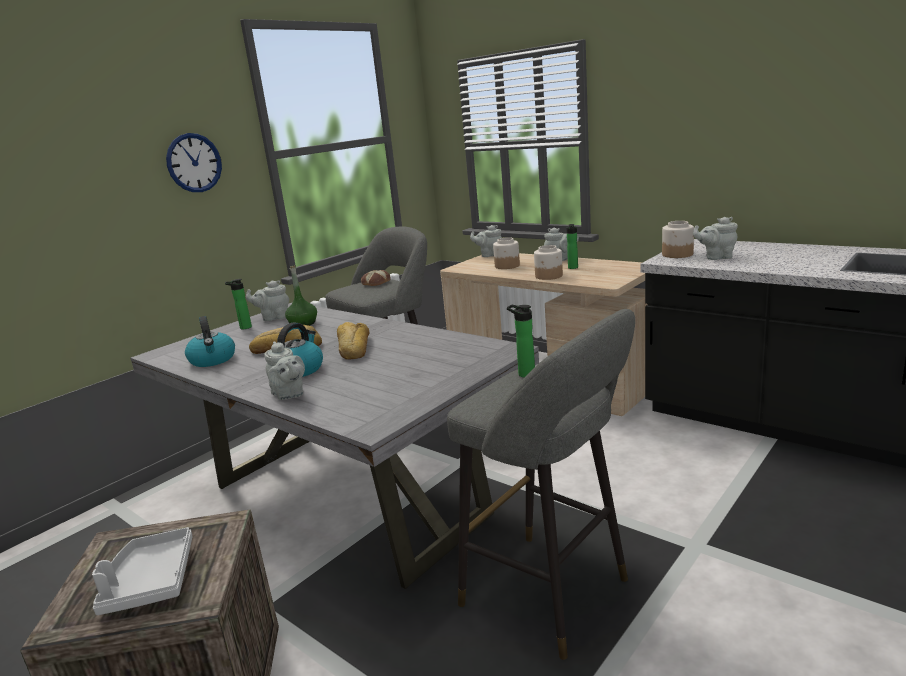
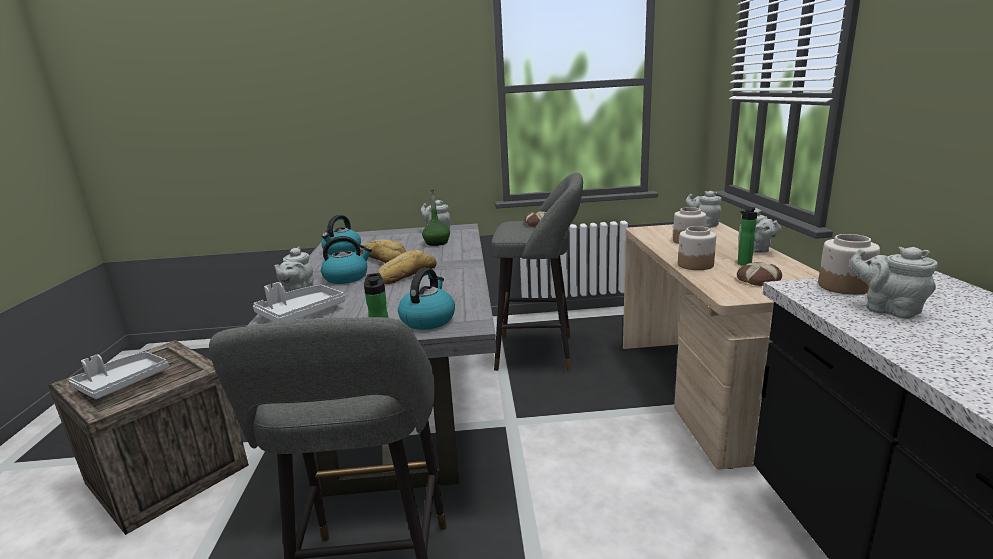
camera: 45 degrees right, 0 degrees up
(194, 163) = (425, 91): wall clock -> none
(244, 328) = (408, 234): bottle -> none
(346, 400) = (301, 313): none -> grey tray
(470, 359) = (428, 320): none -> kettle
(600, 272) = (757, 279): none -> bread

